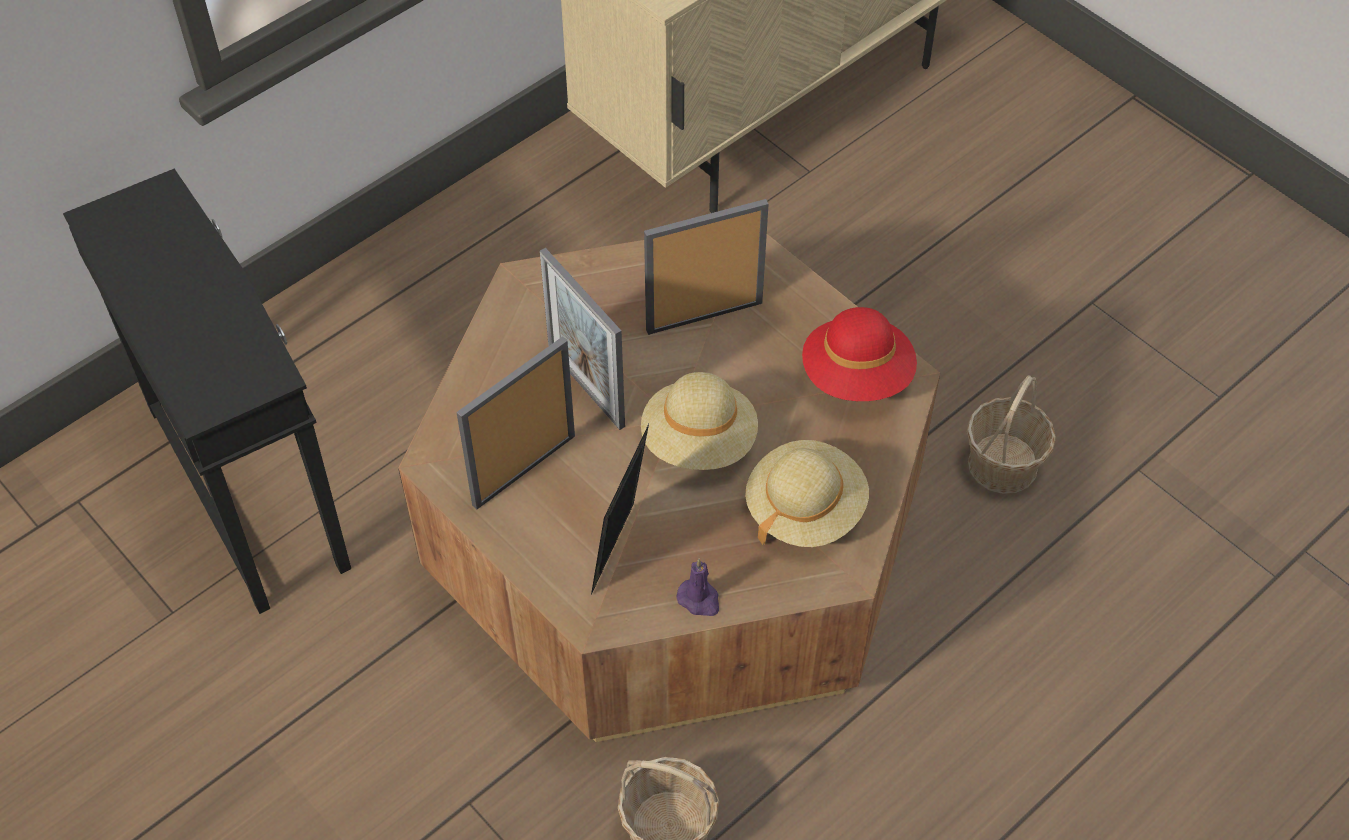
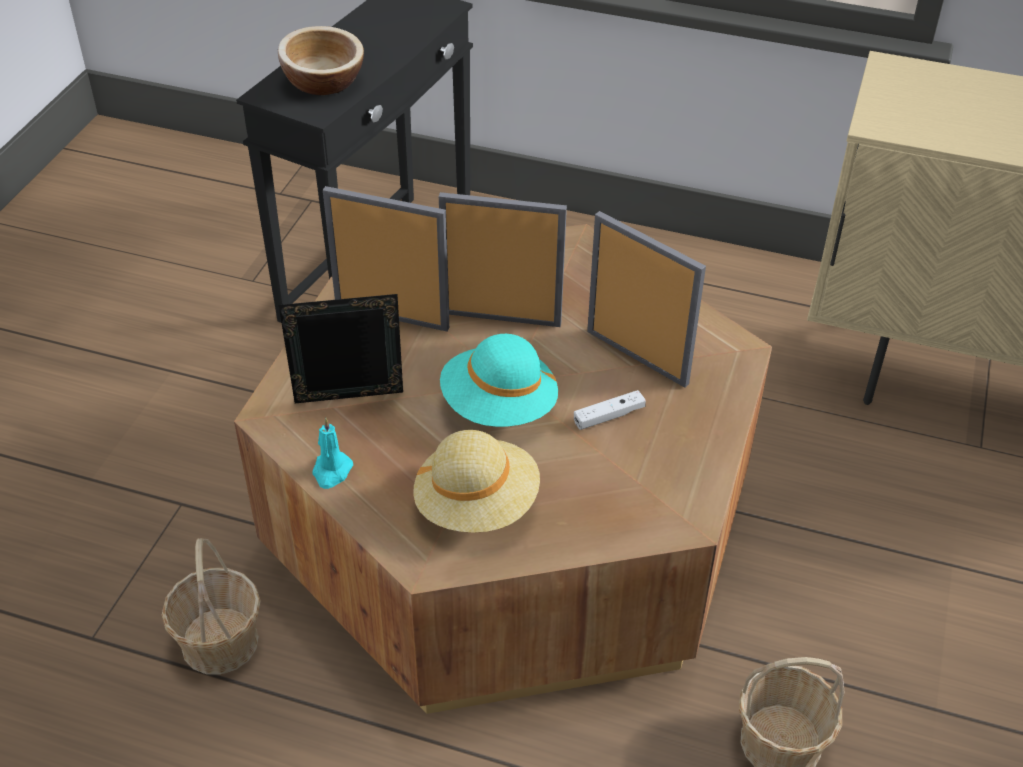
camera: 60 degrees right, 10 degrees down
(219, 351) = (323, 82): none -> bowl
(586, 387) = (501, 318): picture frame -> picture frame turned 75 degrees clockwise
(699, 441) = (499, 407): beige hat -> turquoise hat
(699, 599) = (331, 472): purple candle -> turquoise candle
(761, 371) = (609, 416): none -> white game controller
(857, 376) = (658, 484): red hat -> none

